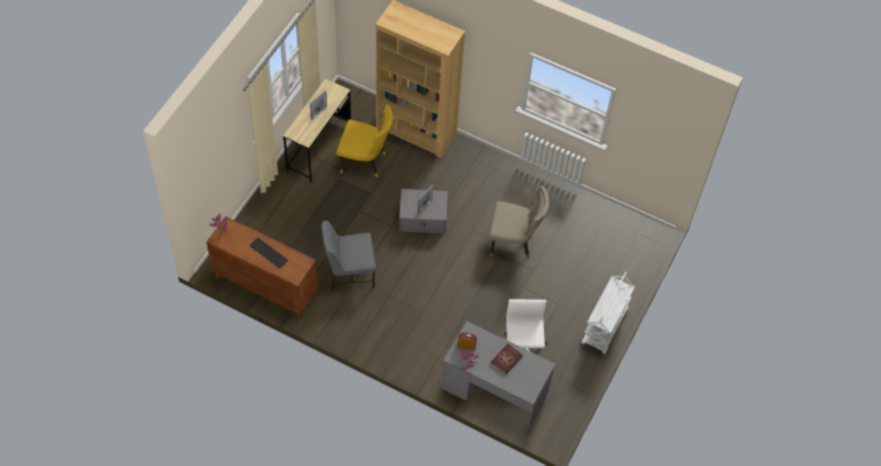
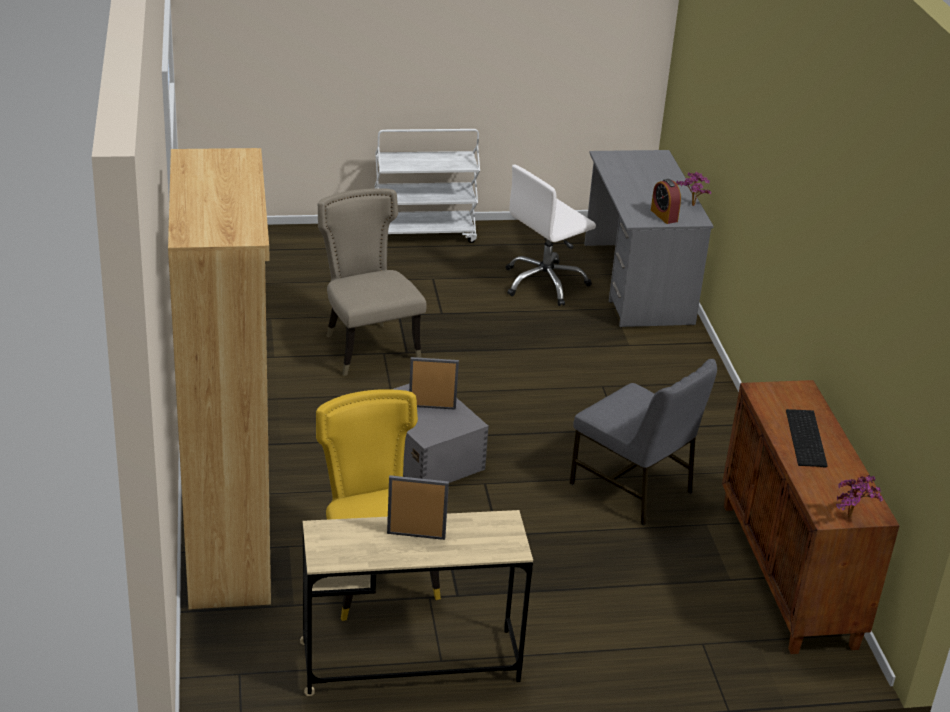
camera: 125 degrees left, 25 degrees down
(506, 360) = (638, 182): red book -> none

